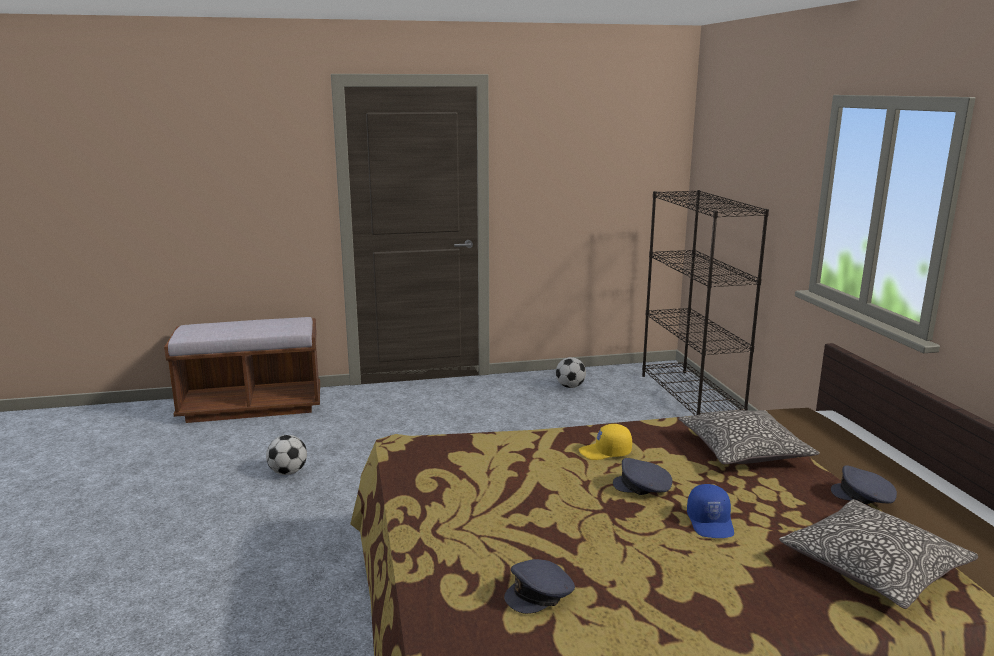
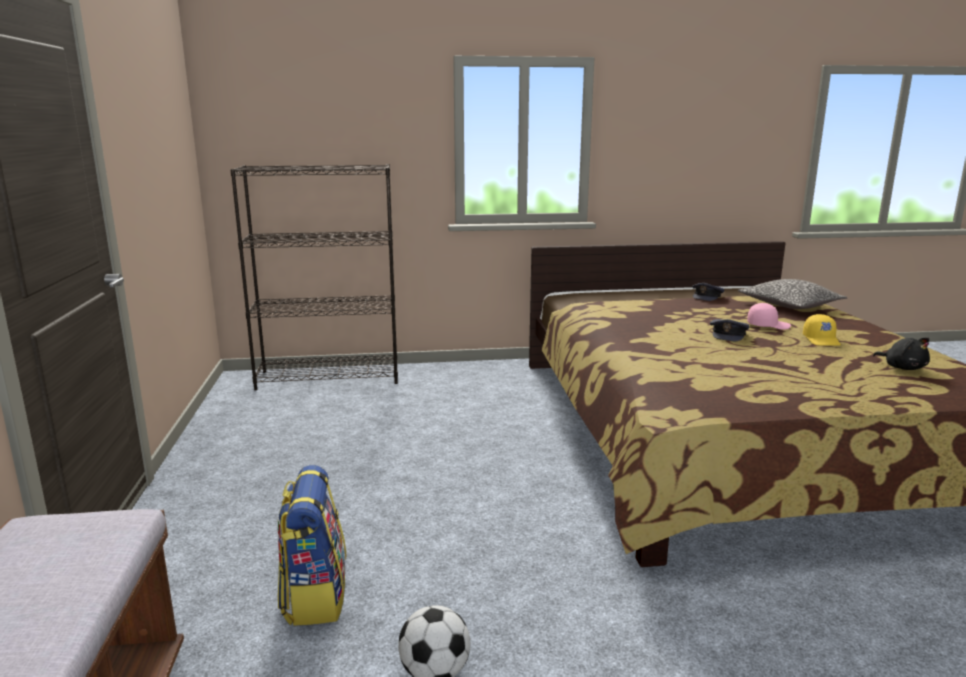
camera: 85 degrees left, 0 degrees up
(361, 434) = (314, 596): none -> backpack
(540, 594) = (902, 367): grey cap -> black plush toy
(570, 386) = (252, 428): football -> none
(605, 452) = (672, 340): yellow cap -> yellow cap (822, 340)
(711, 523) = (768, 325): blue cap -> pink cap
(743, 451) = (651, 310): pillow -> none

